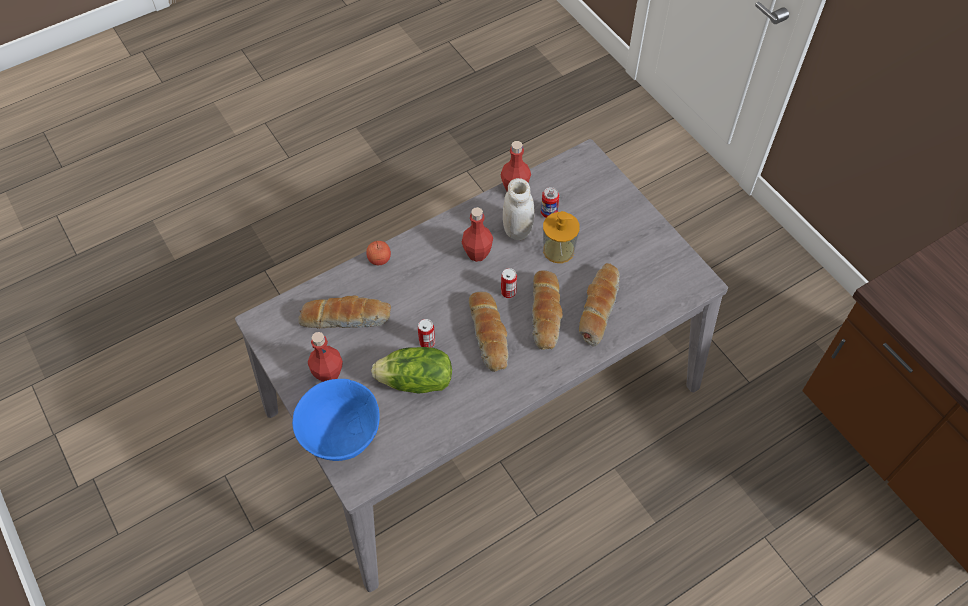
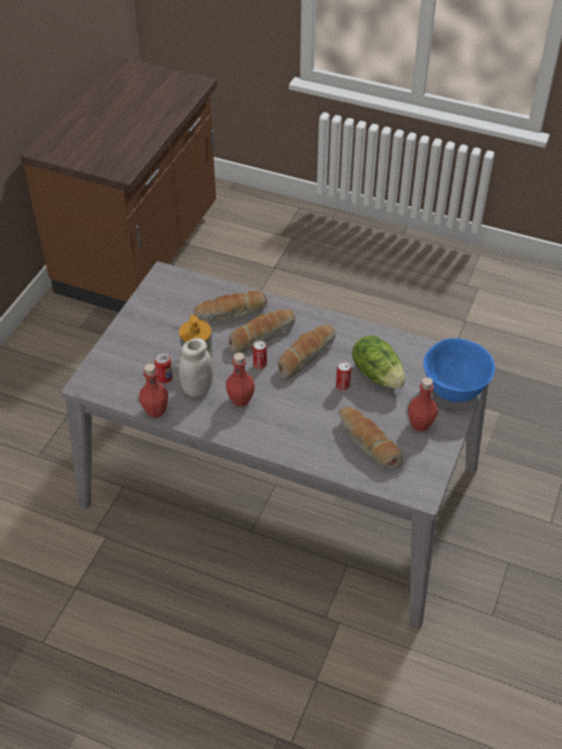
camera: 125 degrees left, 10 degrees down
(379, 259) = (298, 456): apple -> none

